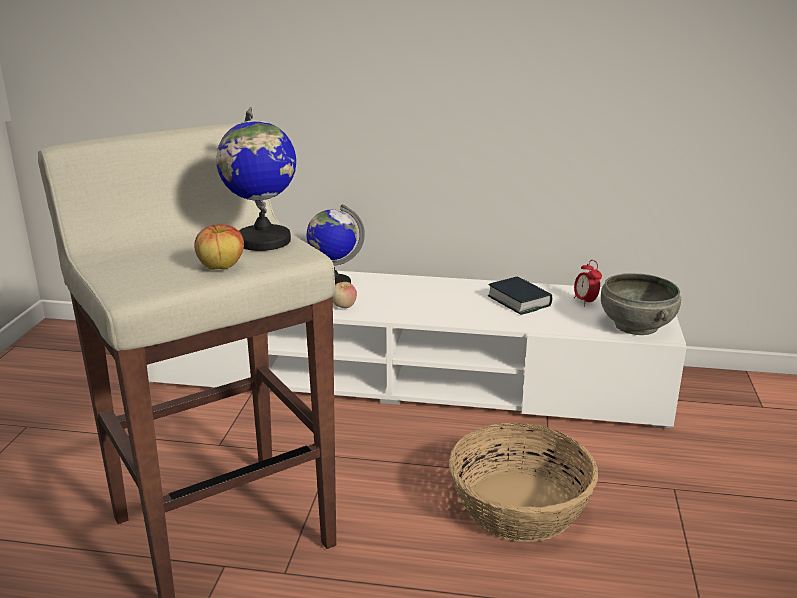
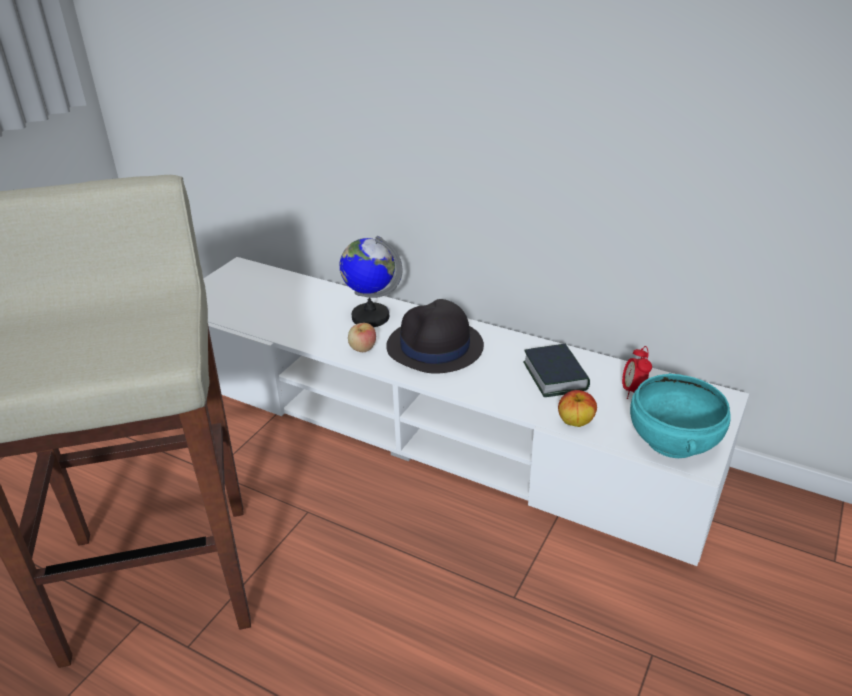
camera: 20 degrees right, 10 degrees up
(221, 267) = (74, 364): apple -> apple (575, 422)
(263, 241) = (151, 327): globe -> none
(406, 297) = (434, 347): none -> black hat
(519, 507) = (460, 630): basket -> none
(635, 326) = (671, 441): grey bowl -> turquoise bowl

